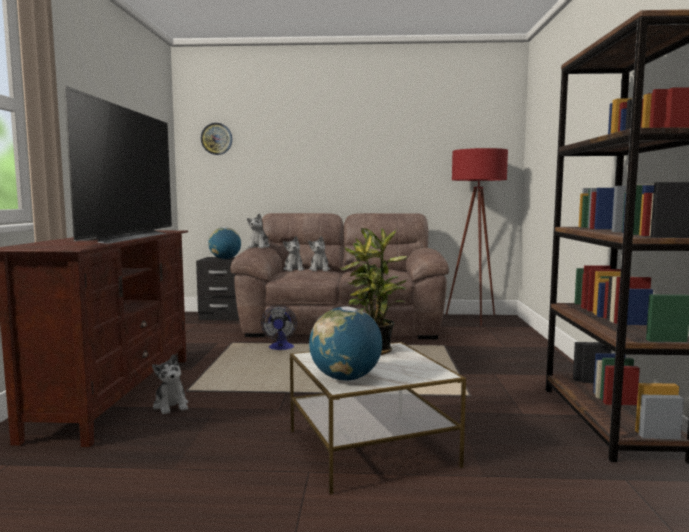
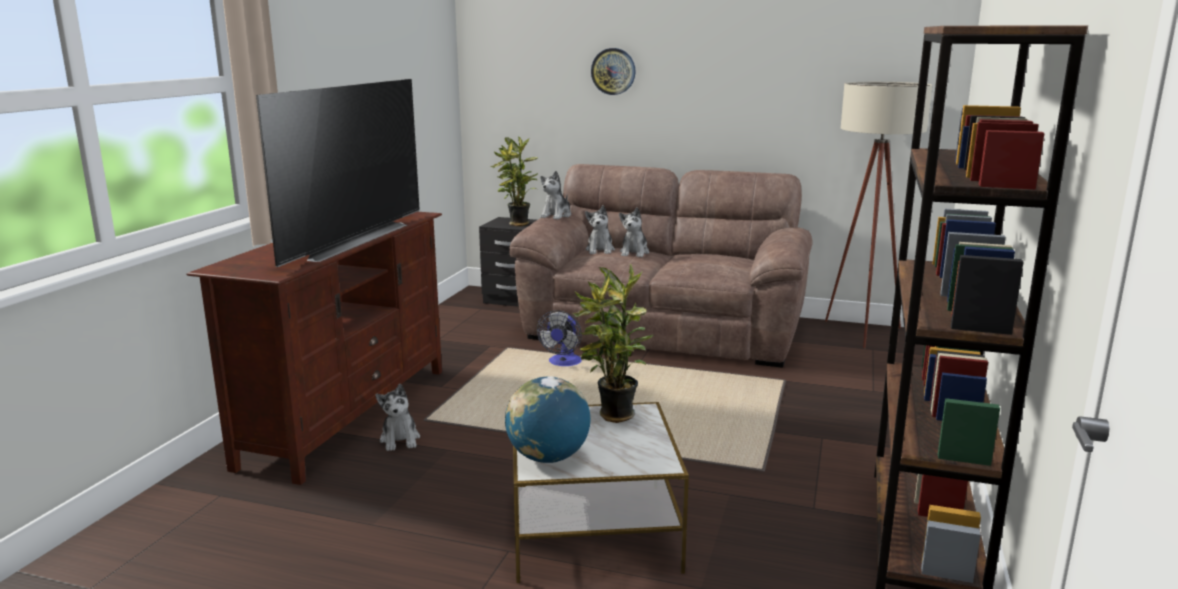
camera: 15 degrees right, 10 degrees up
(216, 139) = (511, 54): wall clock -> wall clock (613, 71)
(225, 259) = (518, 224): globe -> potted plant
(474, 320) = (862, 335): red floor lamp -> beige floor lamp

